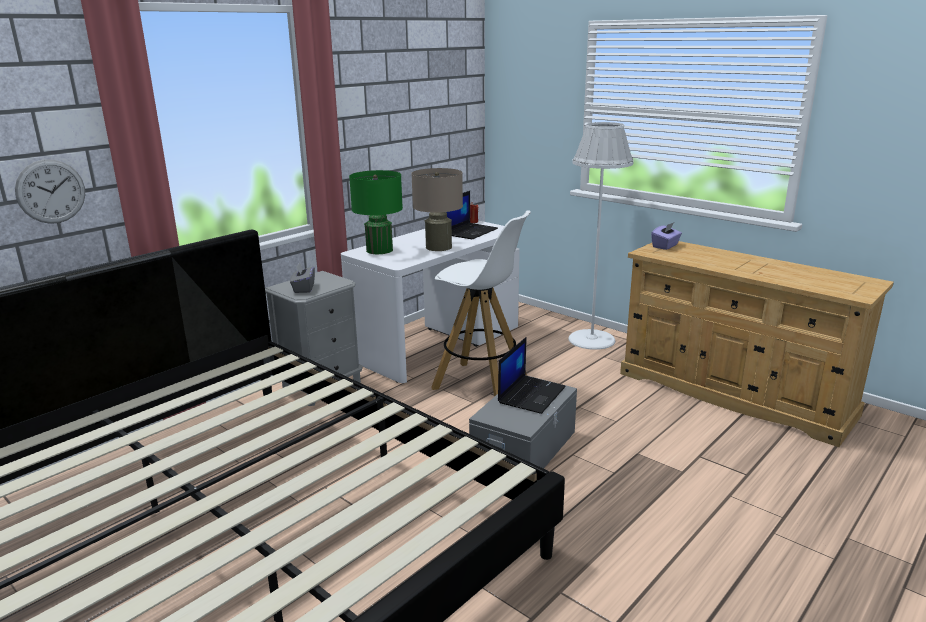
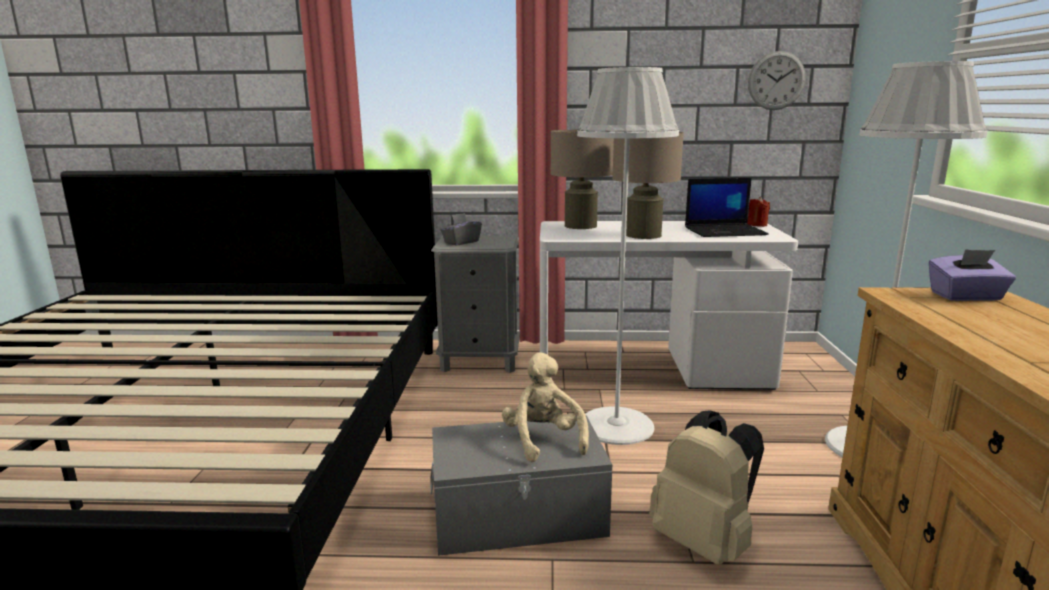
camera: 50 degrees right, 5 degrees down
(51, 191) = (270, 104): wall clock -> wall clock (776, 80)
(379, 250) = (580, 226): green table lamp -> beige table lamp
(481, 383) = (616, 426): white stool -> white floor lamp
(531, 394) = (543, 440): laptop -> beige plush toy
(607, 412) = (704, 542): none -> beige backpack

